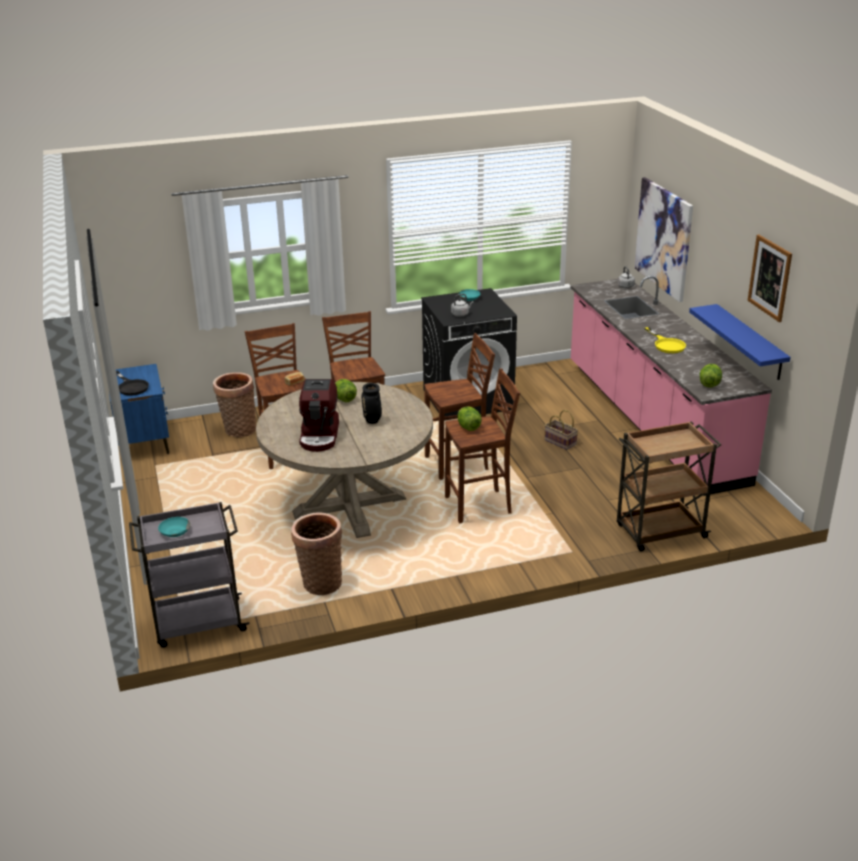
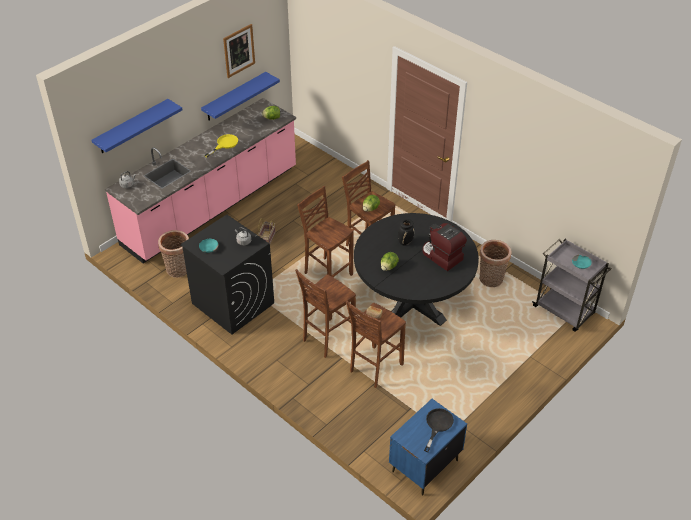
camera: 120 degrees left, 15 degrees up
(238, 429) = (364, 416): basket -> basket (178, 270)
(320, 436) = (441, 256): coffee machine -> coffee machine turned 105 degrees counterclockwise
(349, 506) = (412, 303): beige dining table -> black dining table
(659, 532) = (341, 174): brown cart -> none
(663, 238) = (132, 127): picture -> blue shelf

